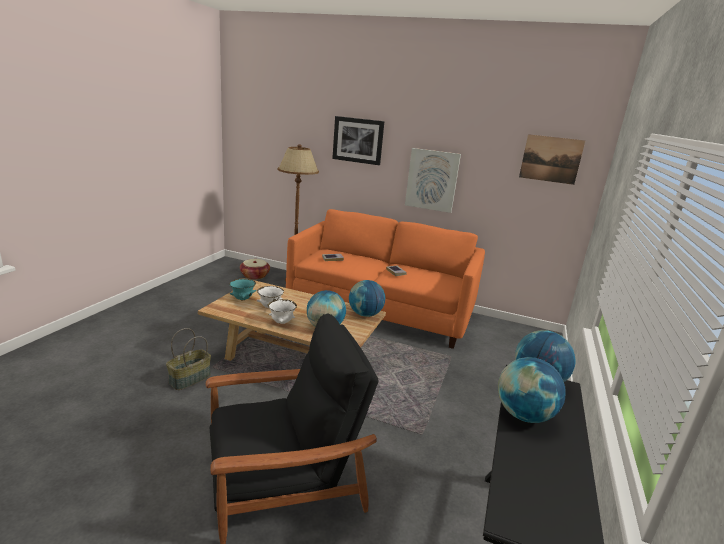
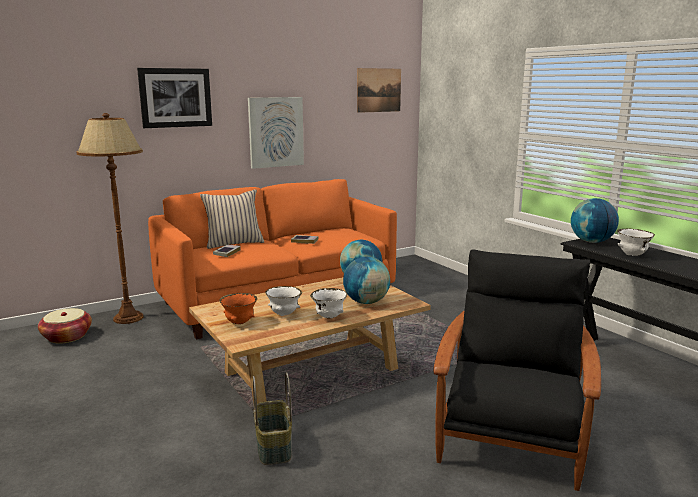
camera: 50 degrees left, 5 degrees down
(243, 299) = (239, 322): turquoise bowl -> orange bowl
(354, 255) = (233, 243): none -> beige pillow
(524, 415) = (632, 255): globe -> white bowl

